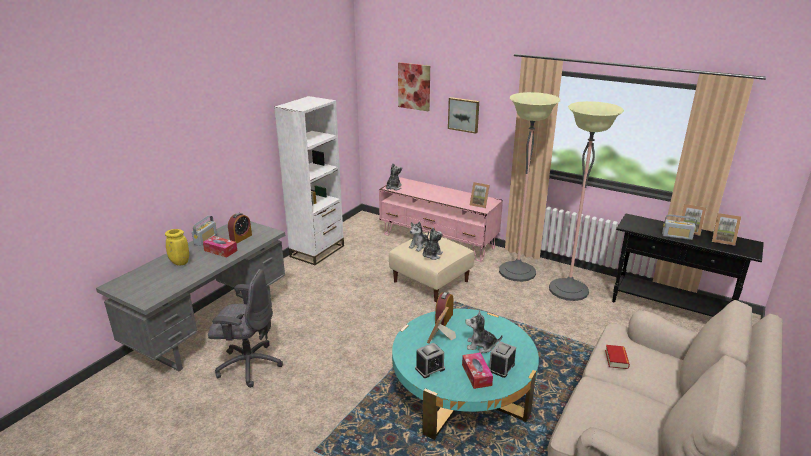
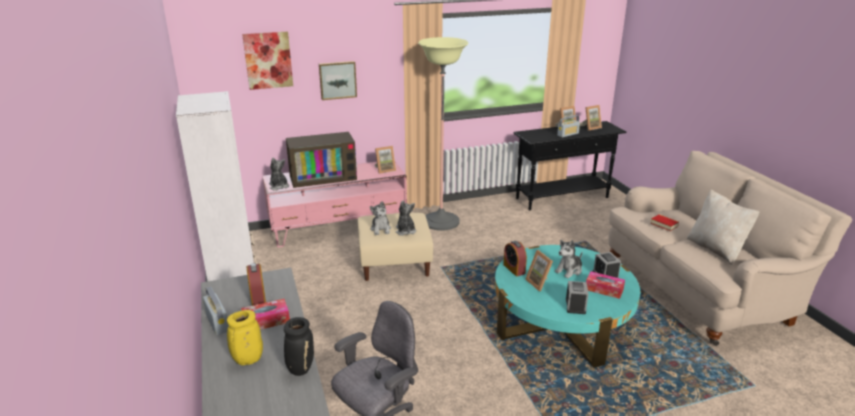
camera: 50 degrees left, 0 degrees up
(186, 280) = (300, 368): none -> black vase
(431, 192) = (323, 176): none -> television
(568, 290) = (493, 216): floor lamp -> none
(622, 410) = (716, 249): none -> beige pillow

